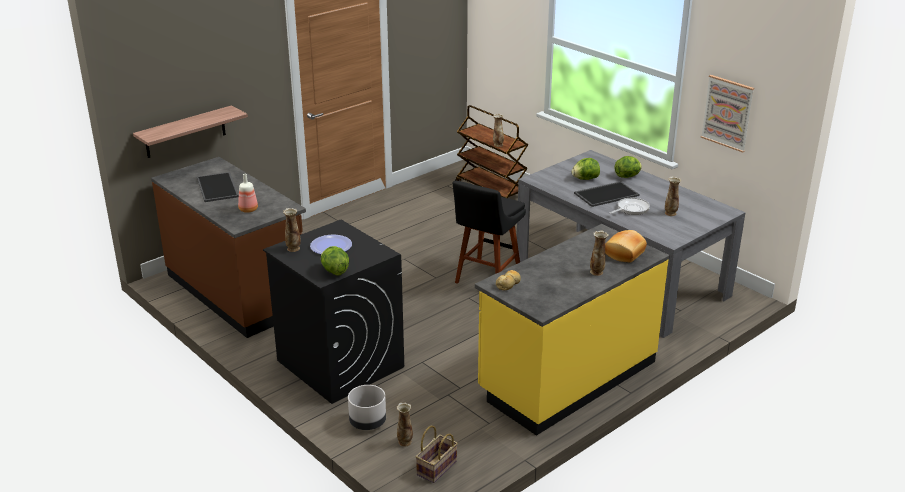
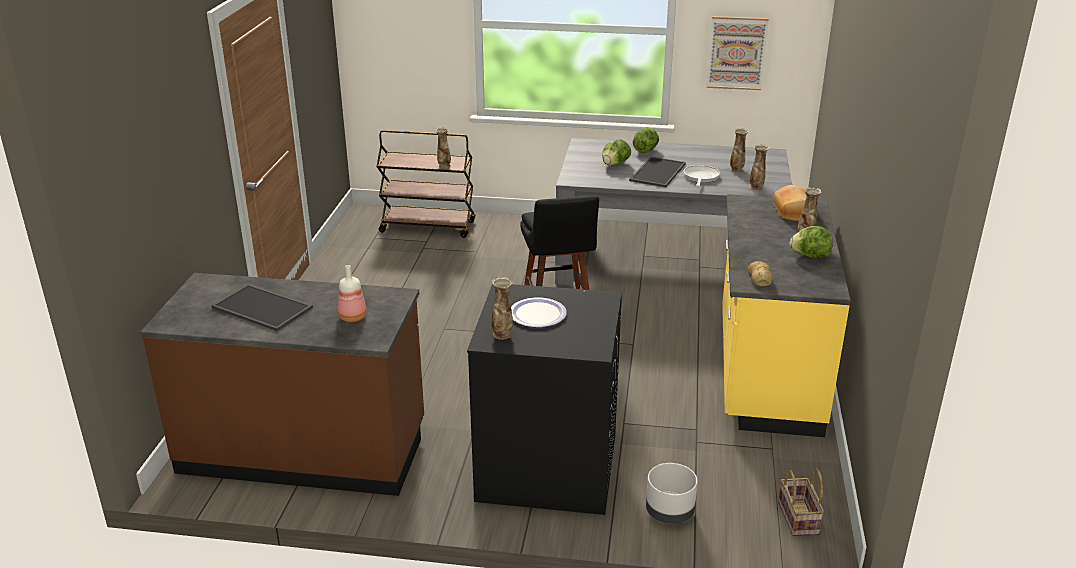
camera: 40 degrees left, 0 degrees up
(185, 132) = (152, 248): shelf -> none
(334, 271) = (592, 338): lettuce -> lettuce (810, 256)
(405, 442) = (733, 511): vase -> vase (756, 187)

